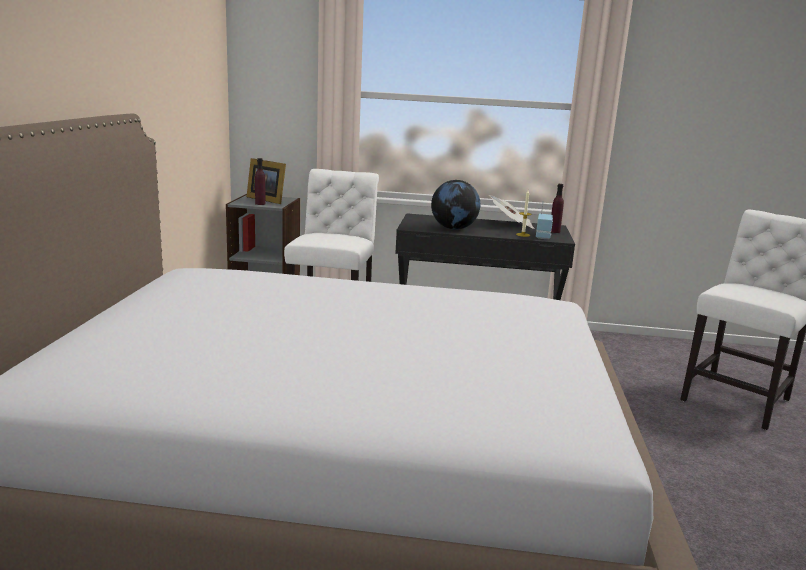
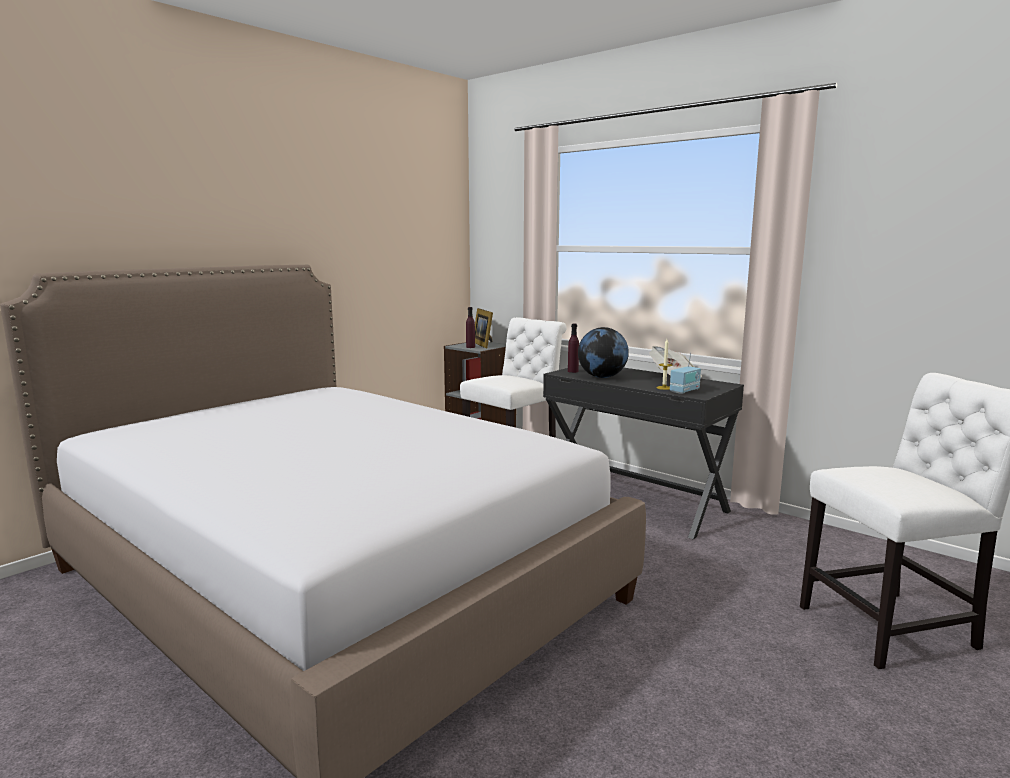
camera: 35 degrees right, 5 degrees down
(554, 231) = (711, 388): purple bottle -> purple bottle (573, 371)

